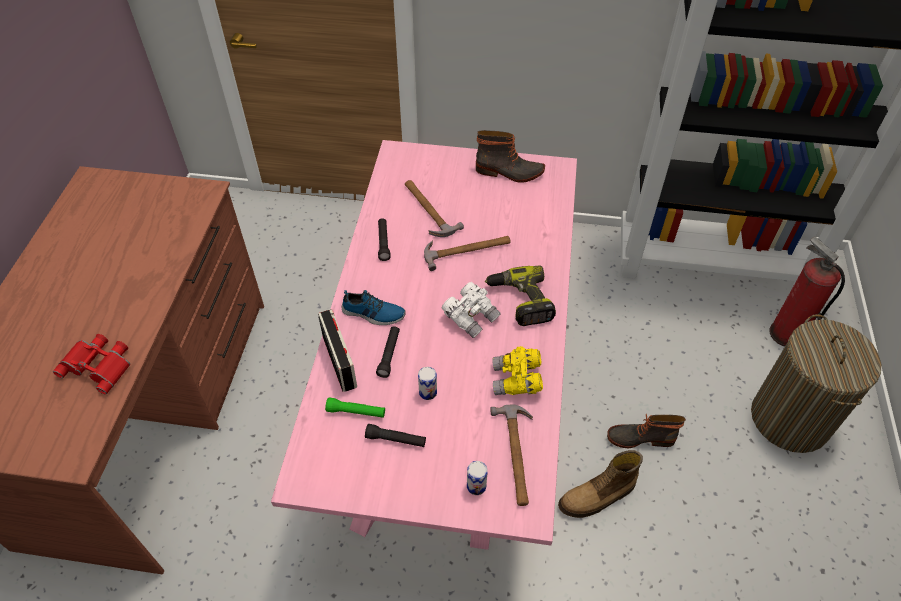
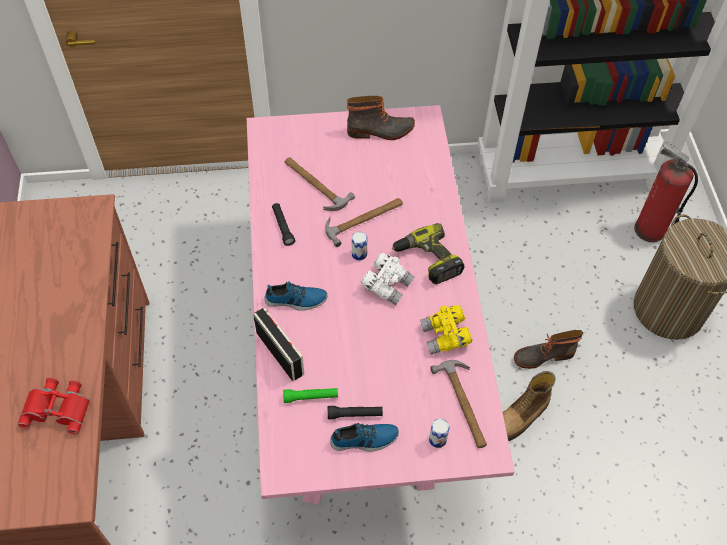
camera: 15 degrees left, 5 degrees up
(389, 354) = (323, 337): black flashlight -> none
(397, 468) = (364, 440): none -> shoe
(428, 392) = (370, 364): can -> can (359, 254)

